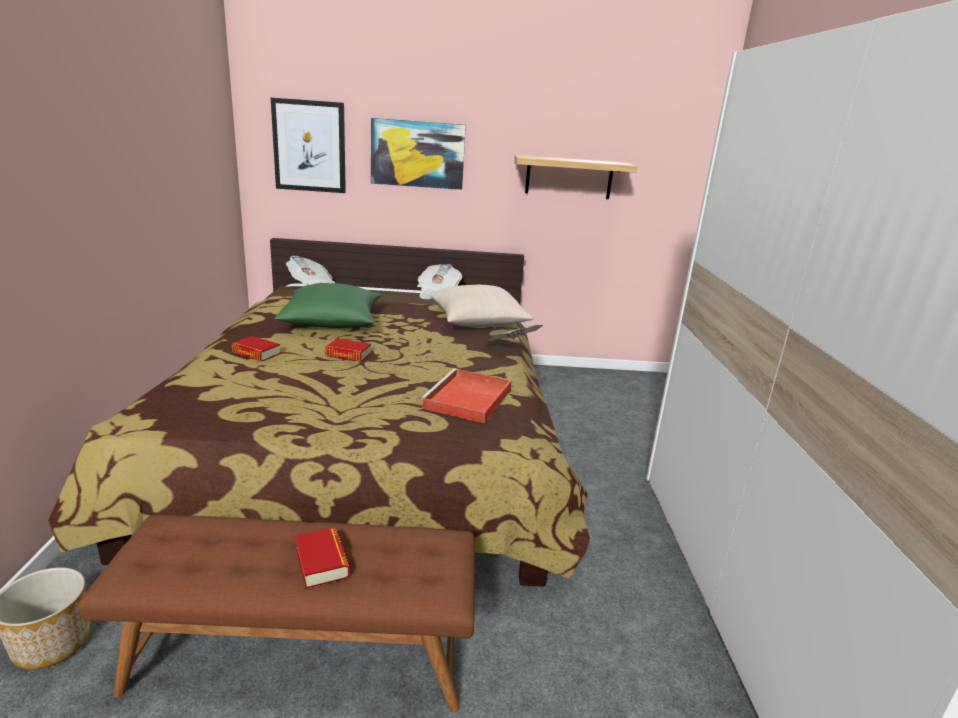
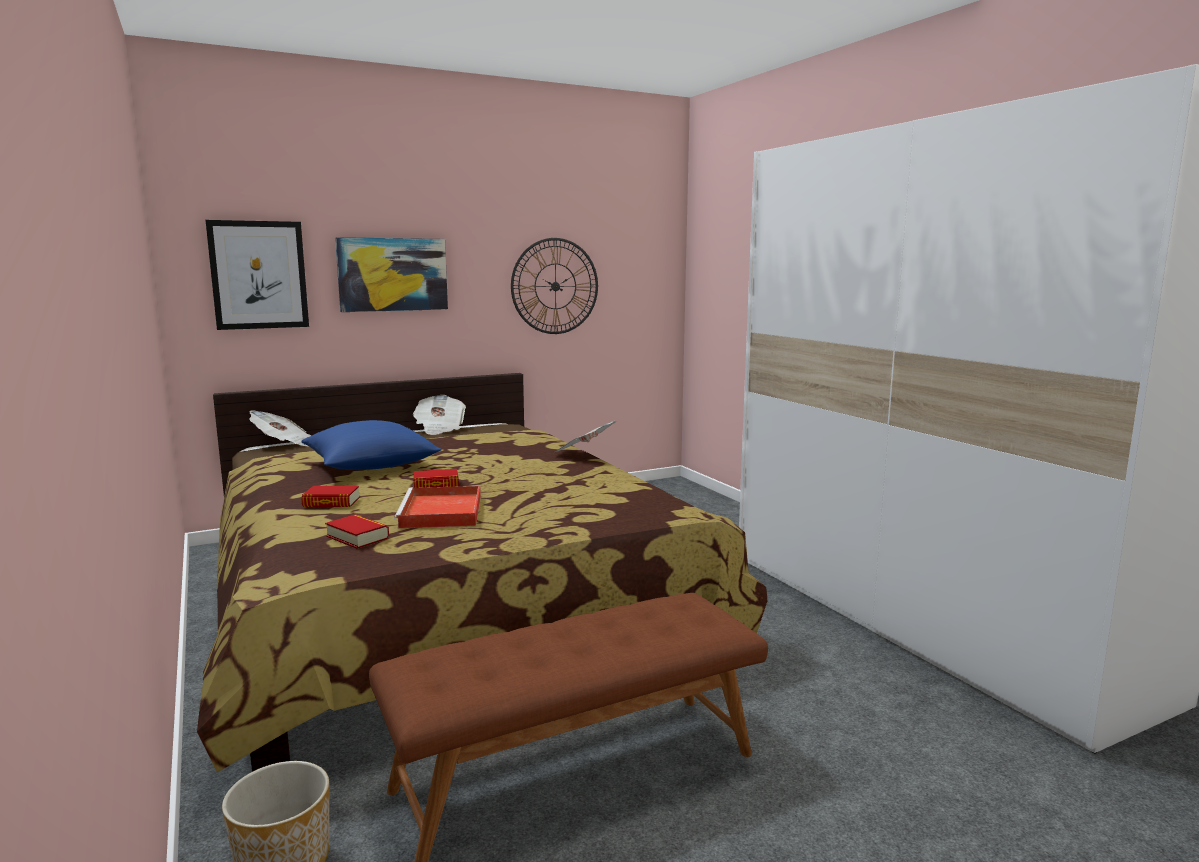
camera: 25 degrees left, 10 degrees down
(321, 562) = (607, 639): book -> book (357, 537)
(331, 322) = (370, 466): green pillow -> blue pillow
(467, 399) = (604, 492): red tray -> red tray (442, 512)
(478, 321) = (521, 440): beige pillow -> none
(569, 177) = (555, 286): shelf -> wall clock

